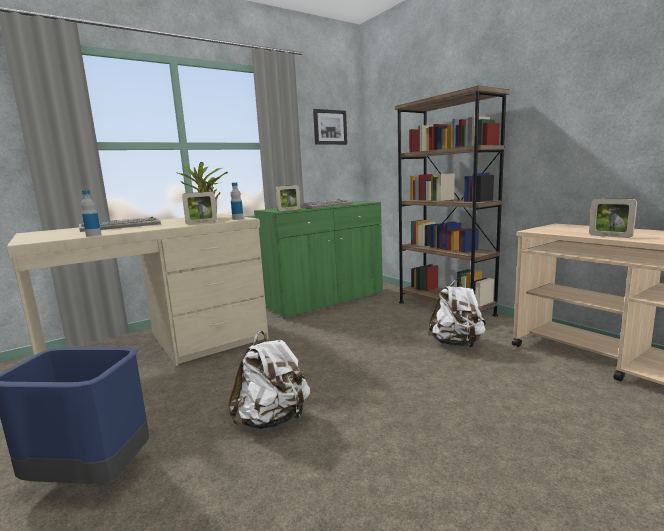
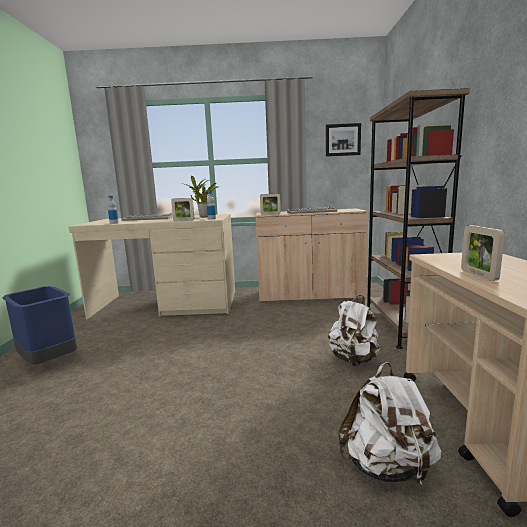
camera: 35 degrees right, 0 degrees up
(272, 419) = (150, 366): white backpack -> white backpack (386, 466)
(325, 300) = (310, 294): green cabinet -> beige cabinet

